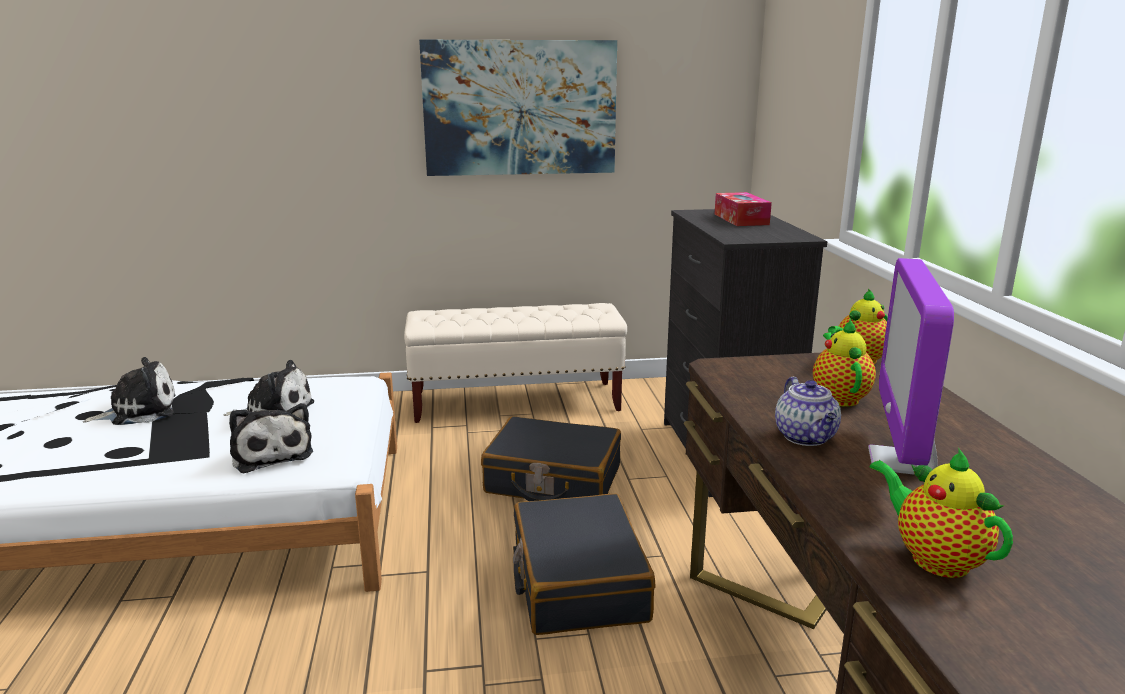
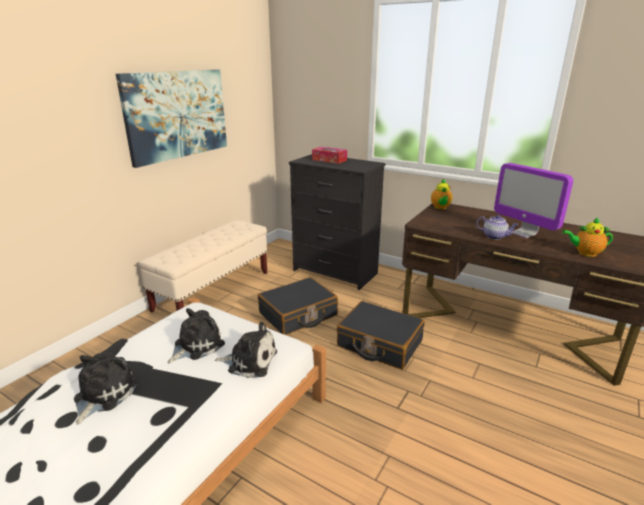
camera: 50 degrees left, 5 degrees up
(839, 397) = (468, 221): teapot -> none

